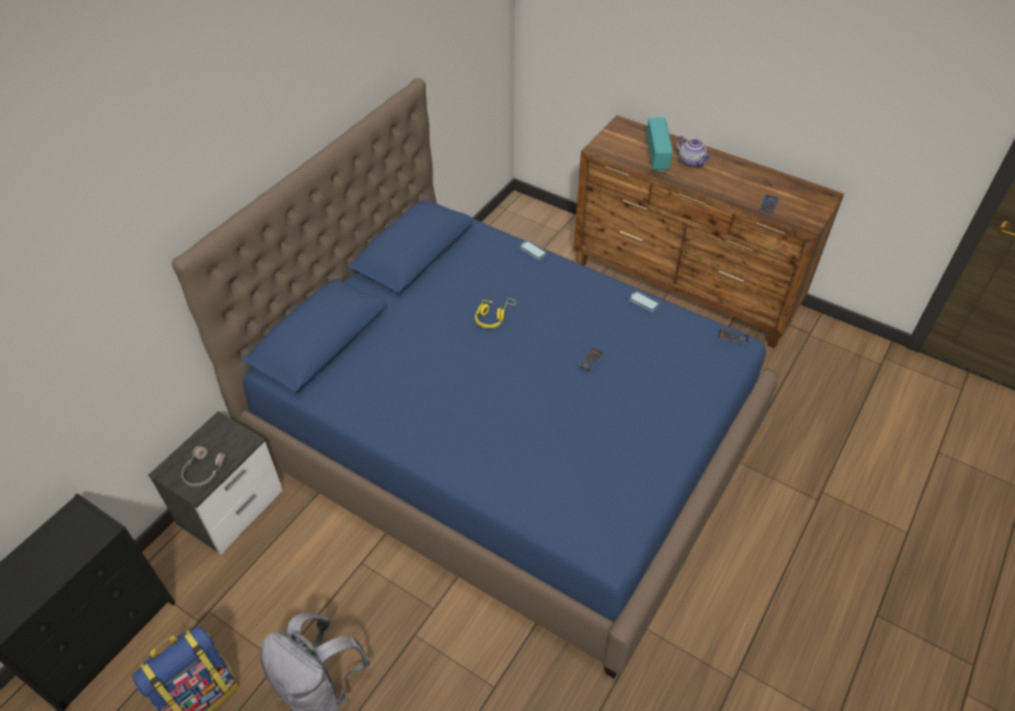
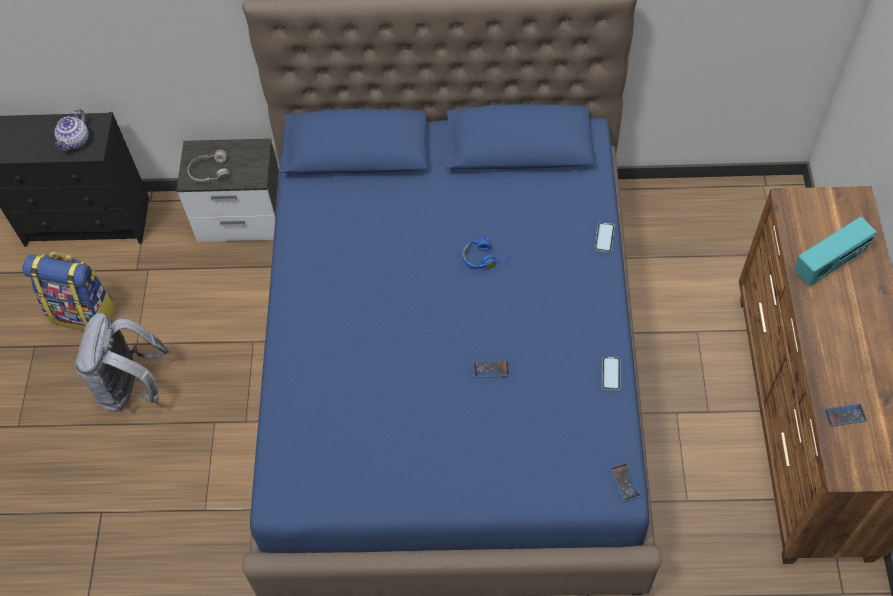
camera: 60 degrees right, 10 degrees up
(493, 317) = (485, 258): yellow headphones -> blue headphones
(691, 162) = (851, 302): teapot -> teapot (75, 142)

